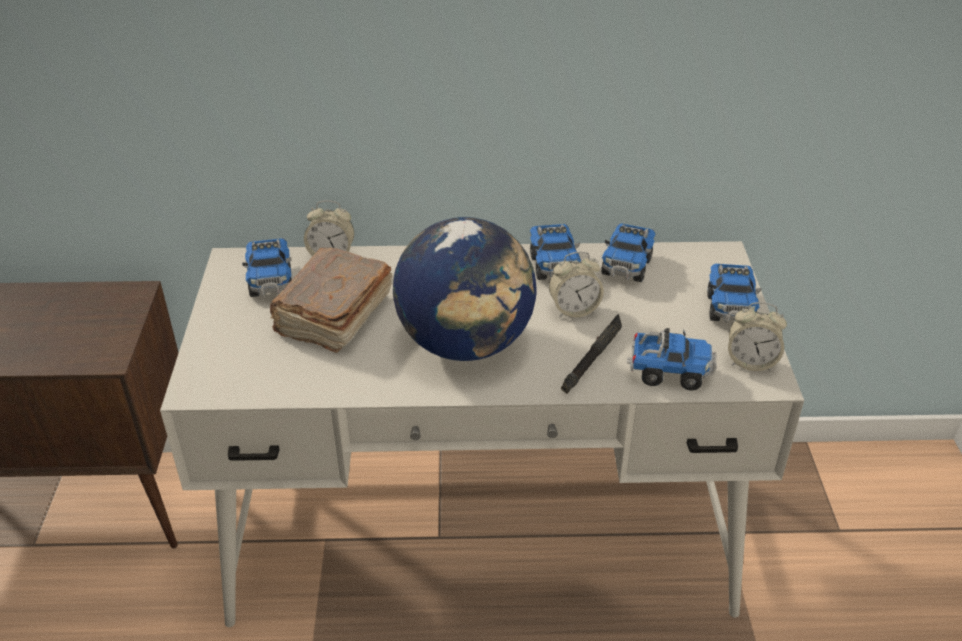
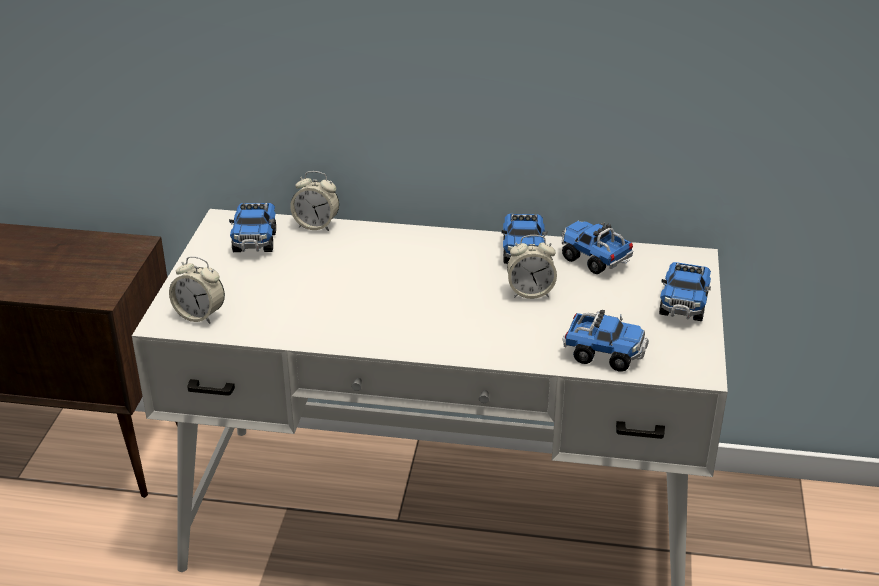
camera: 10 degrees right, 5 degrees down
(333, 316) = (303, 275): brown book -> none
(466, 343) = (419, 310): globe -> none
(593, 357) = (535, 334): black flashlight -> none
(626, 266) = (594, 260): toy truck -> toy truck turned 105 degrees clockwise
(750, 362) = (686, 354): alarm clock -> alarm clock (200, 315)

